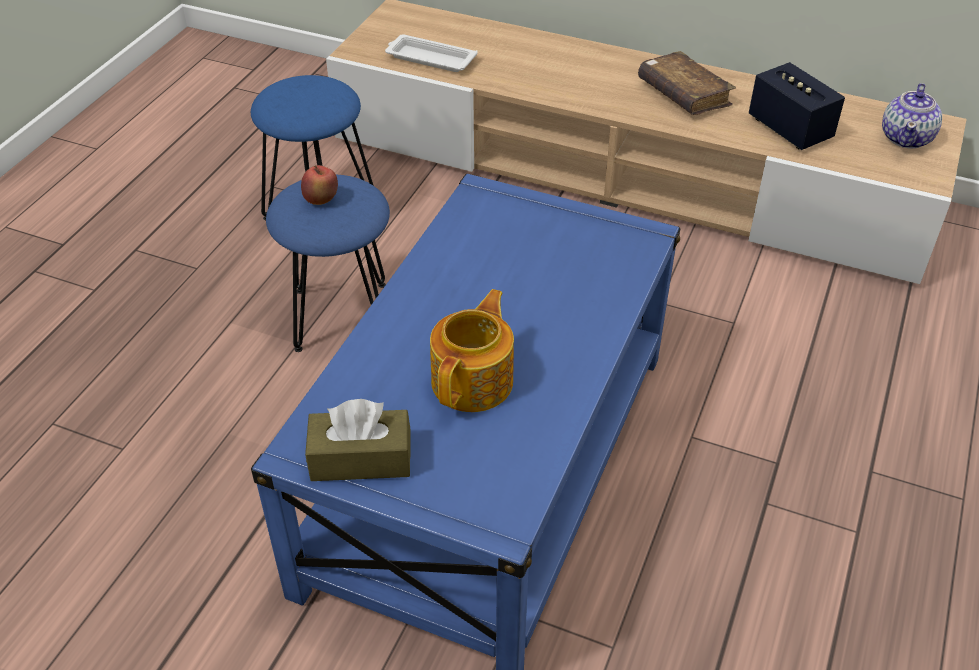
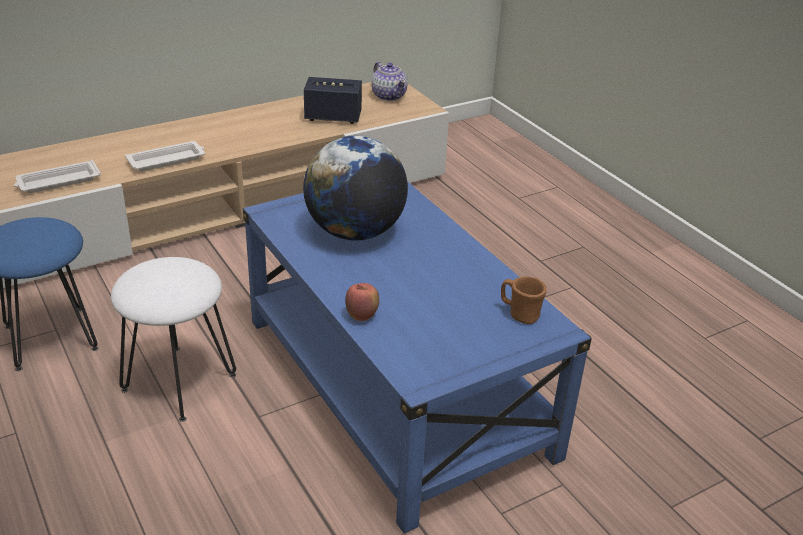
camera: 55 degrees left, 10 degrees down
(321, 200) = (159, 281): apple -> apple (362, 316)
(342, 316) = (180, 381): blue stool -> white stool
(361, 459) = (453, 358): brown tissue box -> none
(474, 381) = (434, 289): teapot -> none
(501, 475) = (520, 314): none -> brown mug
(513, 267) = (355, 232): none -> globe
(546, 87) = (167, 160): none -> white tray
(683, 94) = (253, 127): brown book -> none

